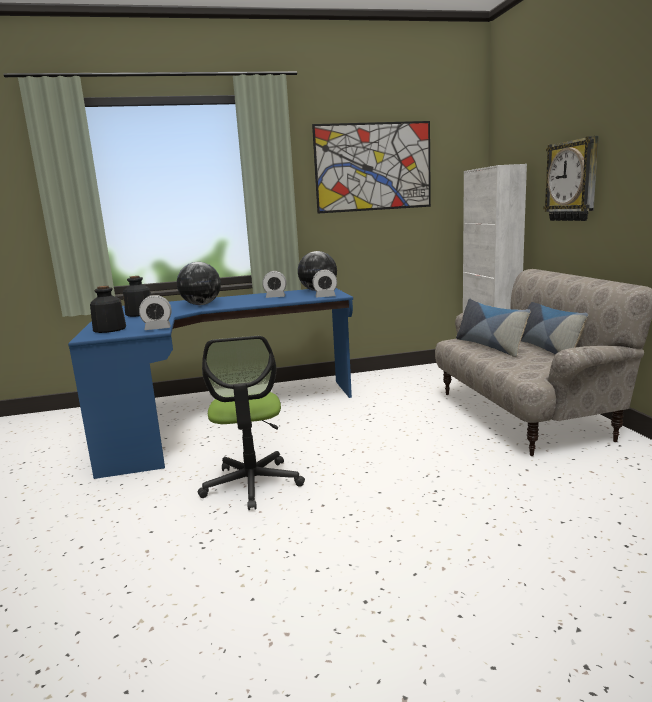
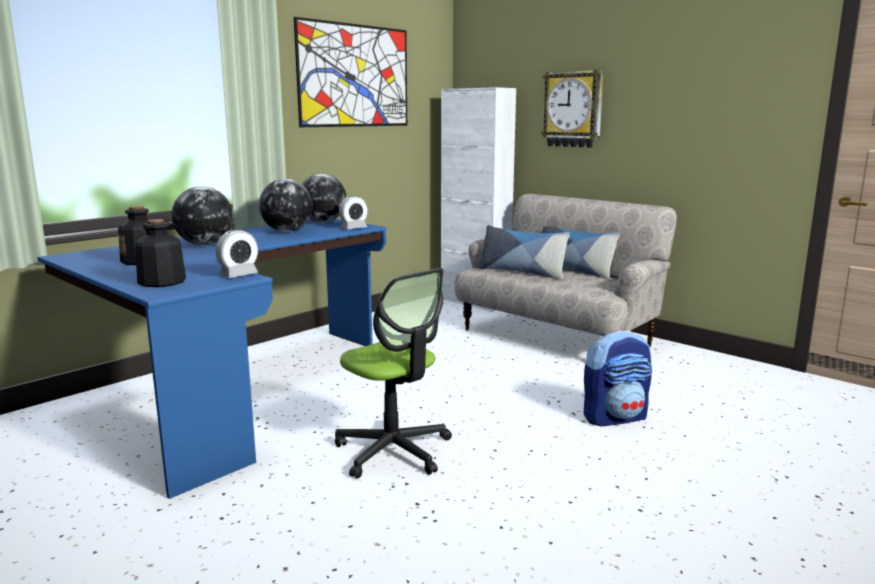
camera: 35 degrees left, 0 degrees up
(275, 297) = (287, 231): alarm clock -> globe
(470, 506) = (615, 417): none -> backpack

